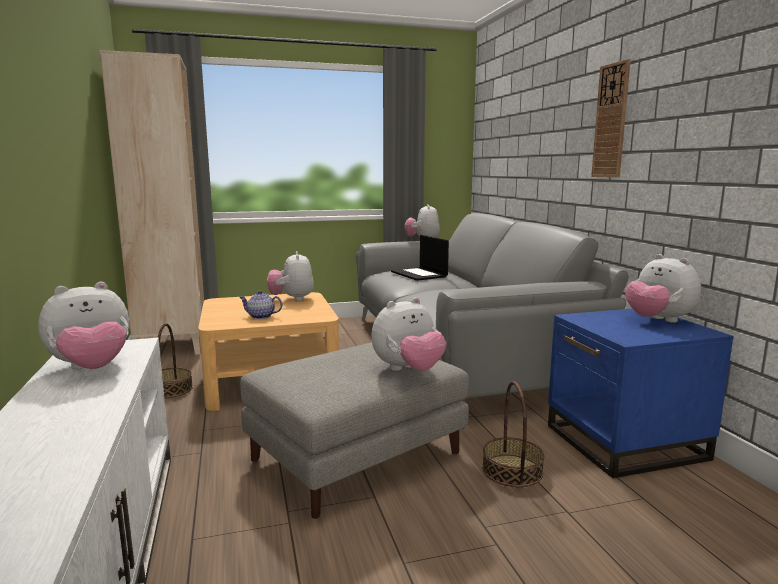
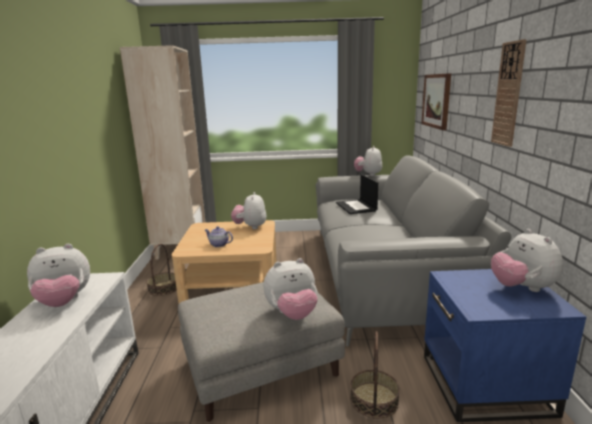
camera: 15 degrees right, 5 degrees up
(506, 145) = (436, 101): none -> picture

